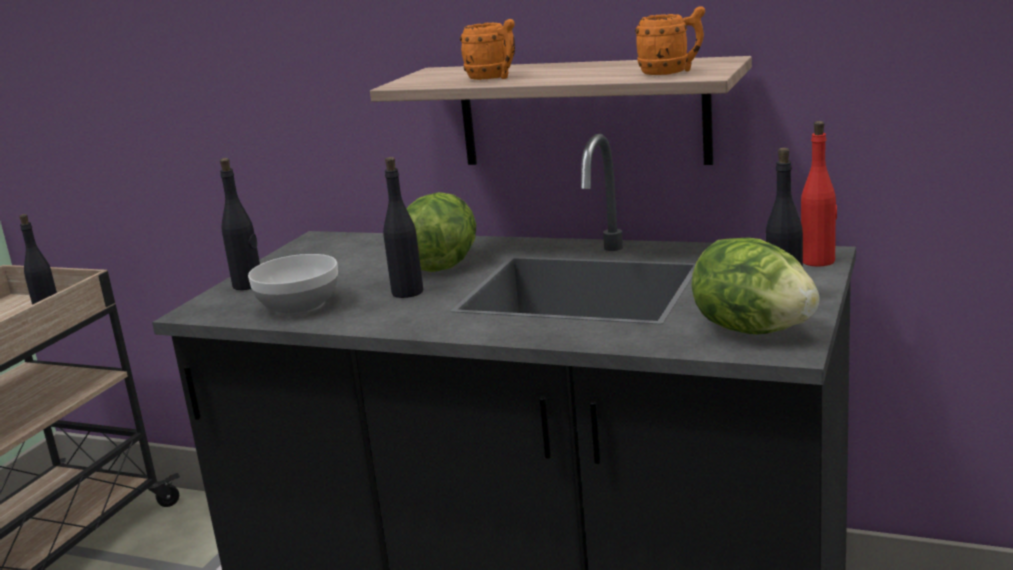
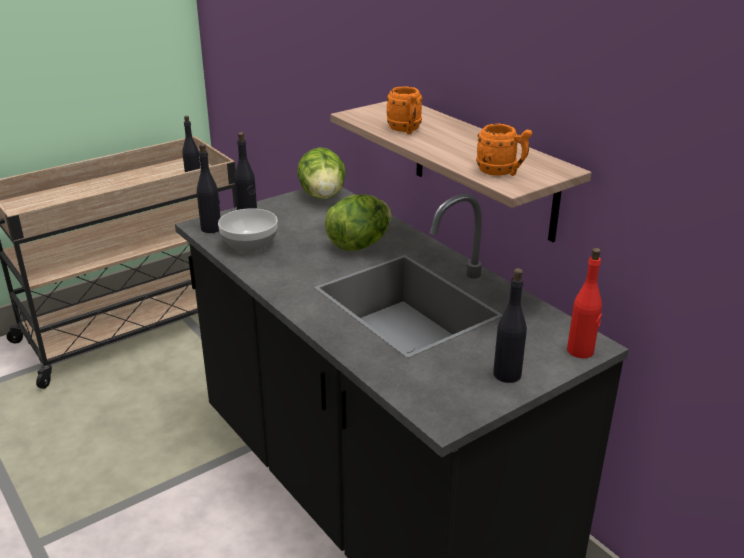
camera: 30 degrees right, 10 degrees up
(408, 292) = (313, 260): black bottle -> black bottle (211, 228)
(753, 330) = (449, 392): lettuce -> lettuce (322, 196)

